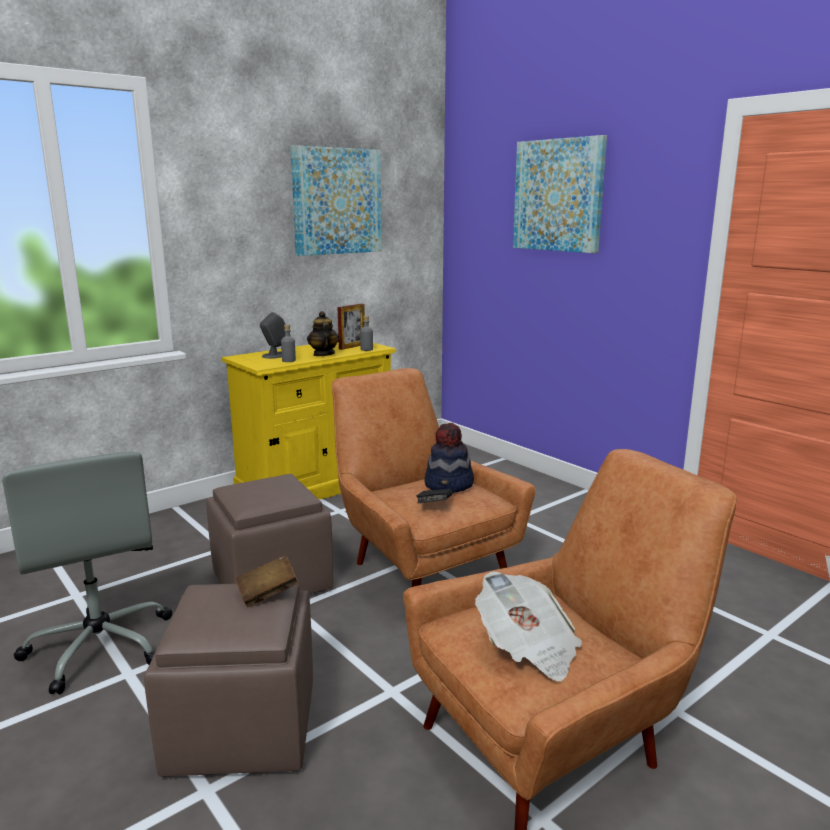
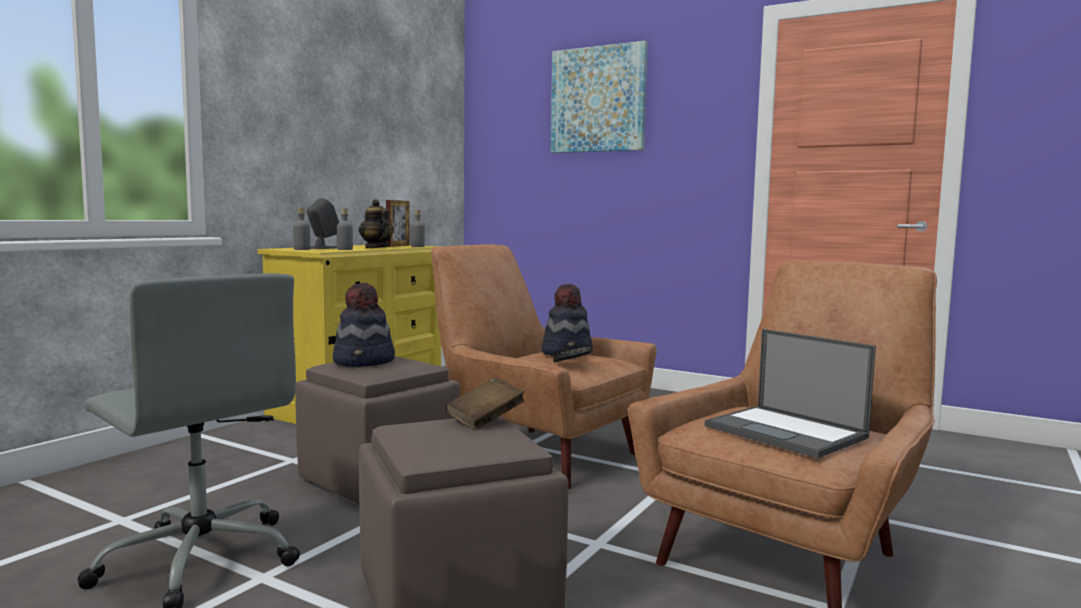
camera: 20 degrees left, 10 degrees down
(253, 360) = (302, 249): none -> grey bottle
(255, 488) = (364, 362): none -> hat
(337, 201) = (373, 95): picture -> none
(528, 648) = (787, 432): newspaper -> laptop

